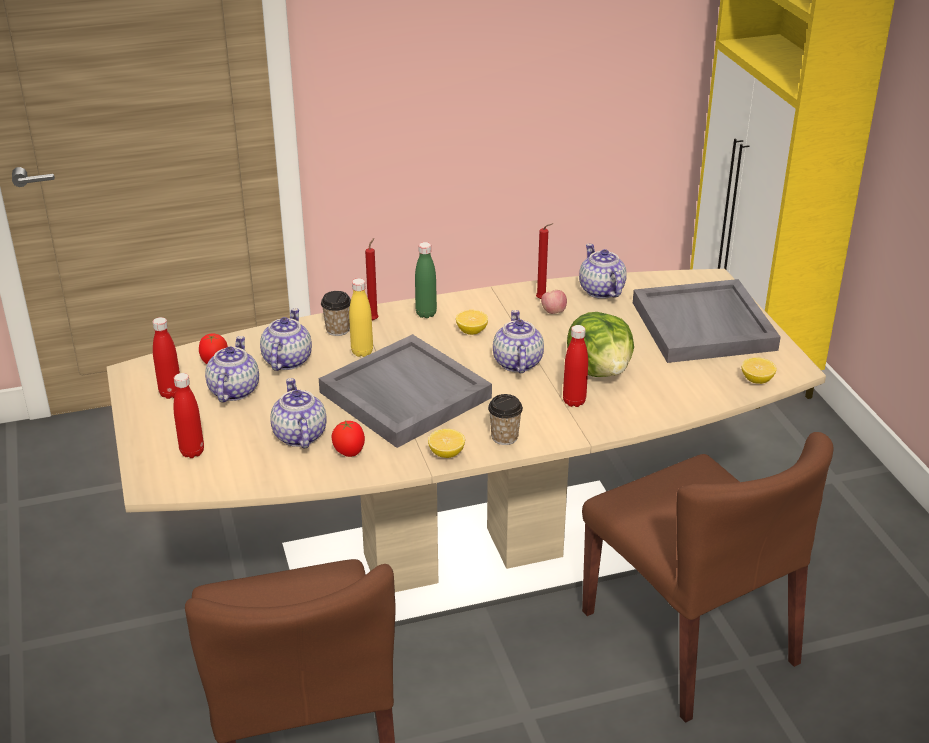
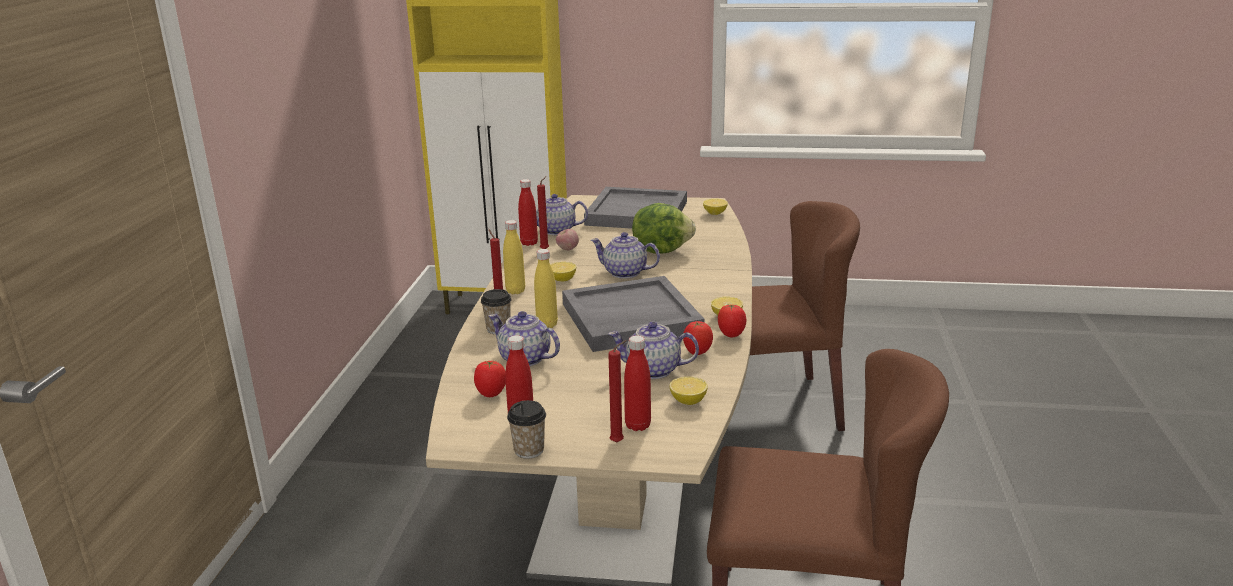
camera: 65 degrees left, 10 degrees down
(160, 449) = (619, 442): none -> red candle
(233, 390) = (550, 391): teapot -> none
(248, 469) = (688, 401): none -> lemon
(402, 466) = (731, 335): none -> tomato
(426, 313) = (515, 291): green bottle -> yellow bottle
(504, 437) = (720, 294): cup -> cup (529, 450)
(574, 401) = (693, 265): red bottle -> red bottle (529, 243)

